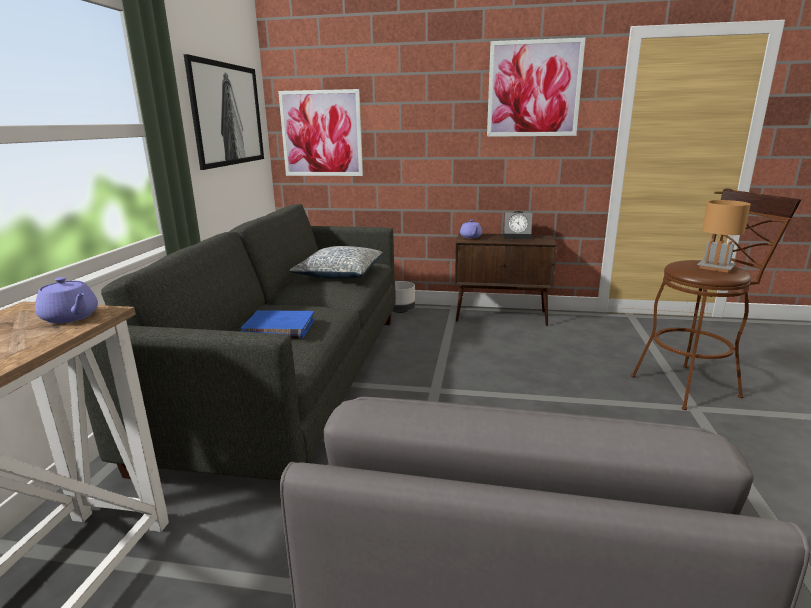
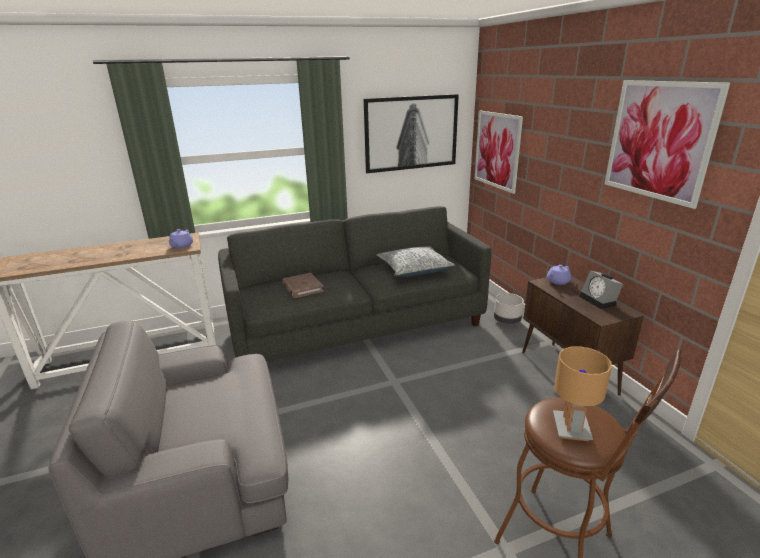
camera: 60 degrees right, 5 degrees up
(279, 328) = (302, 287): blue book -> brown book

